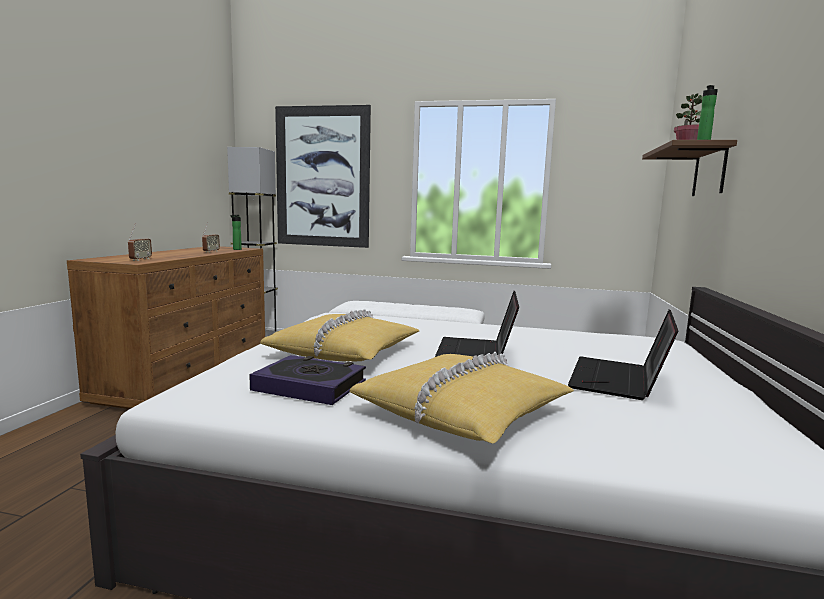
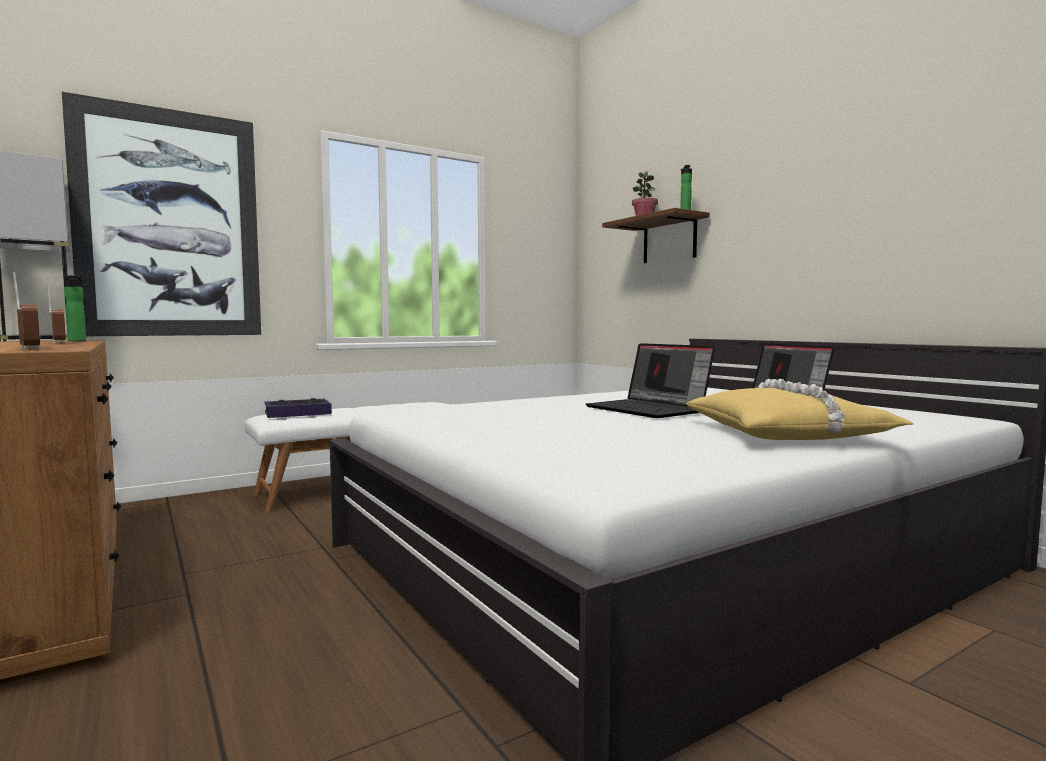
camera: 45 degrees left, 5 degrees down
(310, 386) = (652, 449): book -> book (297, 413)
(344, 351) = (553, 428): yellow pillow -> none

